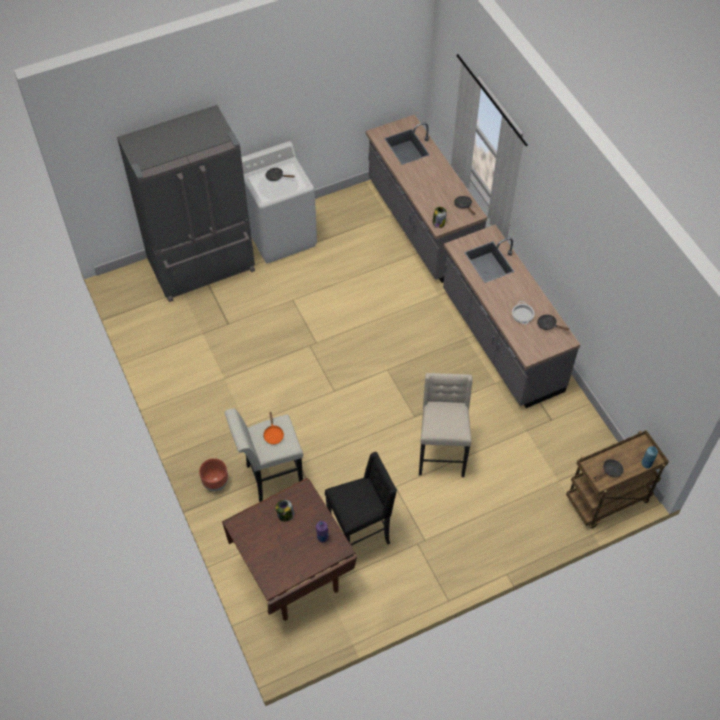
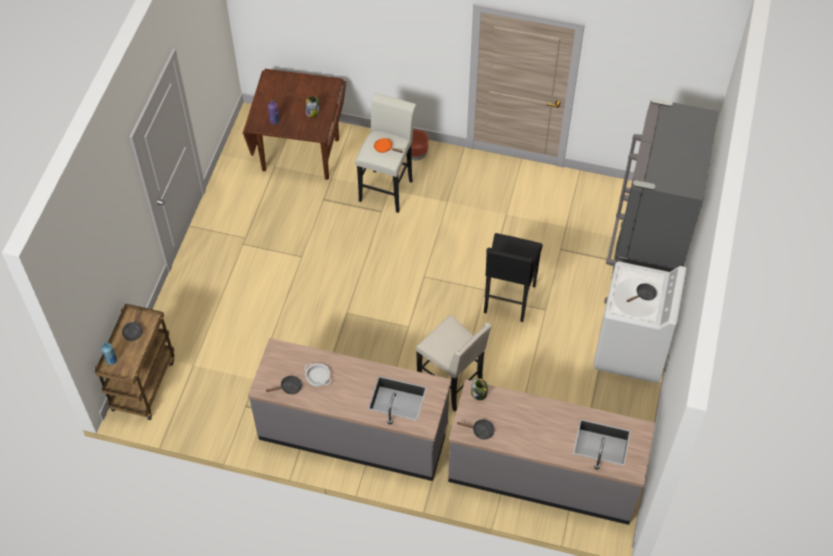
camera: 130 degrees right, 0 degrees up
(360, 534) = (287, 210): black stool -> black stool (508, 300)
(441, 454) = (296, 305): beige stool -> beige stool (452, 384)

